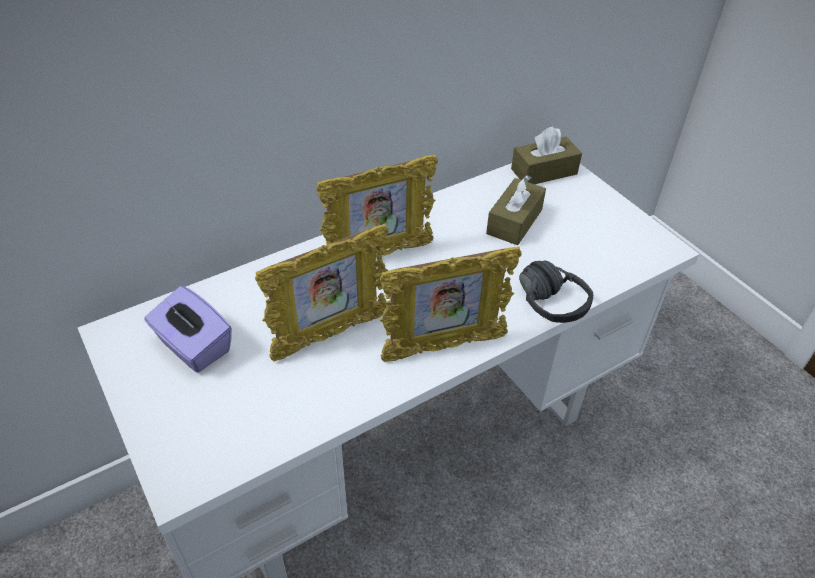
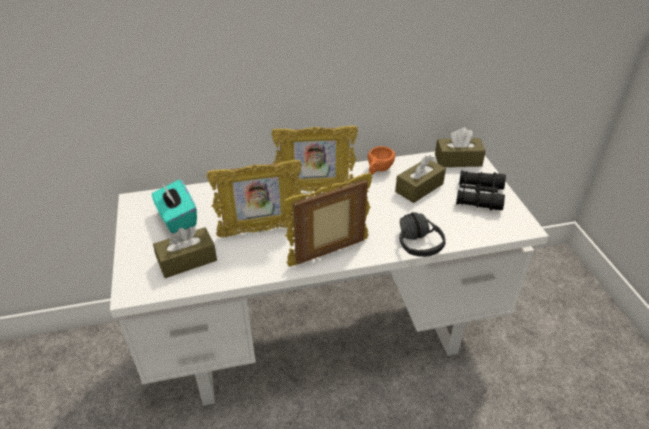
camera: 20 degrees right, 5 degrees down
(193, 346) = (177, 218): purple tissue box -> turquoise tissue box
(242, 410) = (187, 260): none -> brown tissue box
(443, 347) = (329, 254): picture frame -> picture frame turned 150 degrees clockwise
(449, 206) = (378, 170): none -> orange cup
(593, 217) = (479, 196): none -> black binoculars

